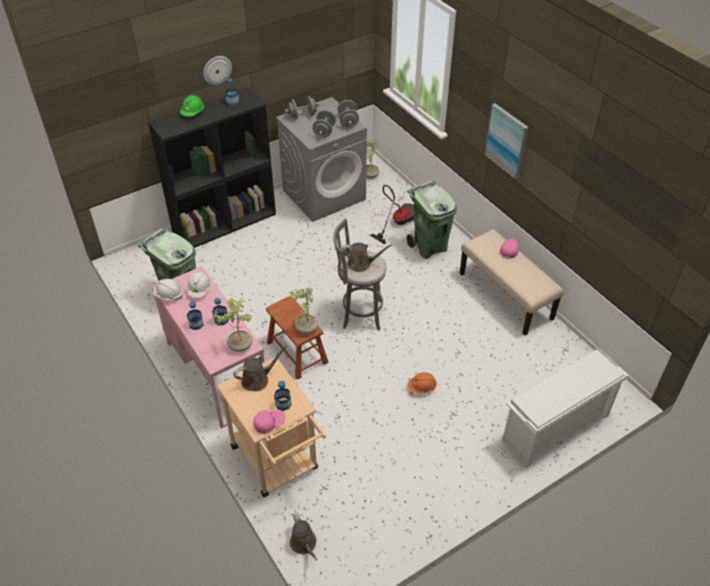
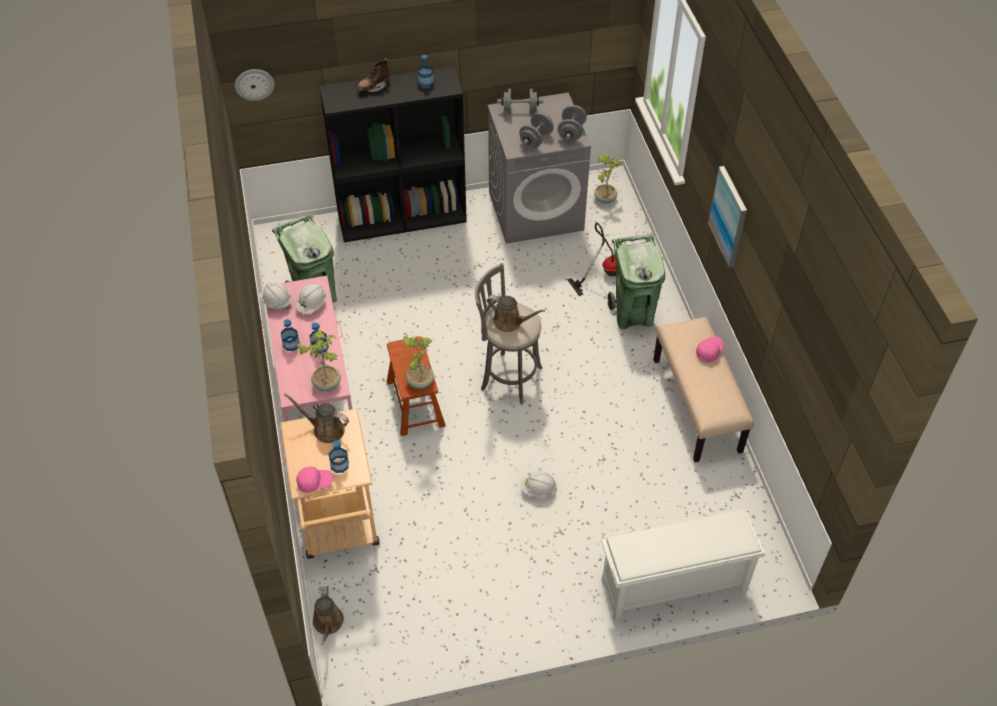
camera: 20 degrees right, 5 degrees up
(193, 113) = (374, 86): green hard hat -> brown boot
(217, 70) = (414, 39): wall clock -> wall clock (254, 84)
(258, 379) = (325, 429): brown watering can -> brown watering can turned 150 degrees counterclockwise
(421, 388) = (538, 489): orange hard hat -> white hard hat

